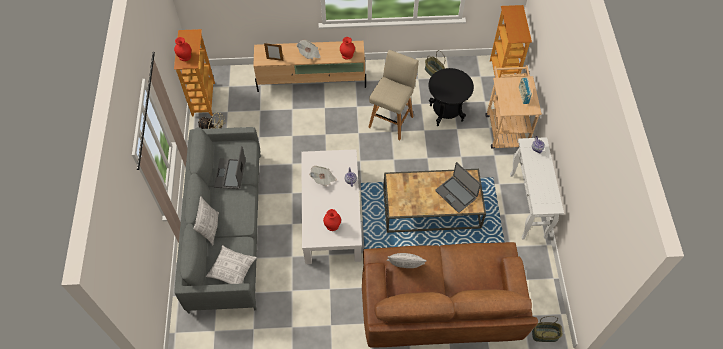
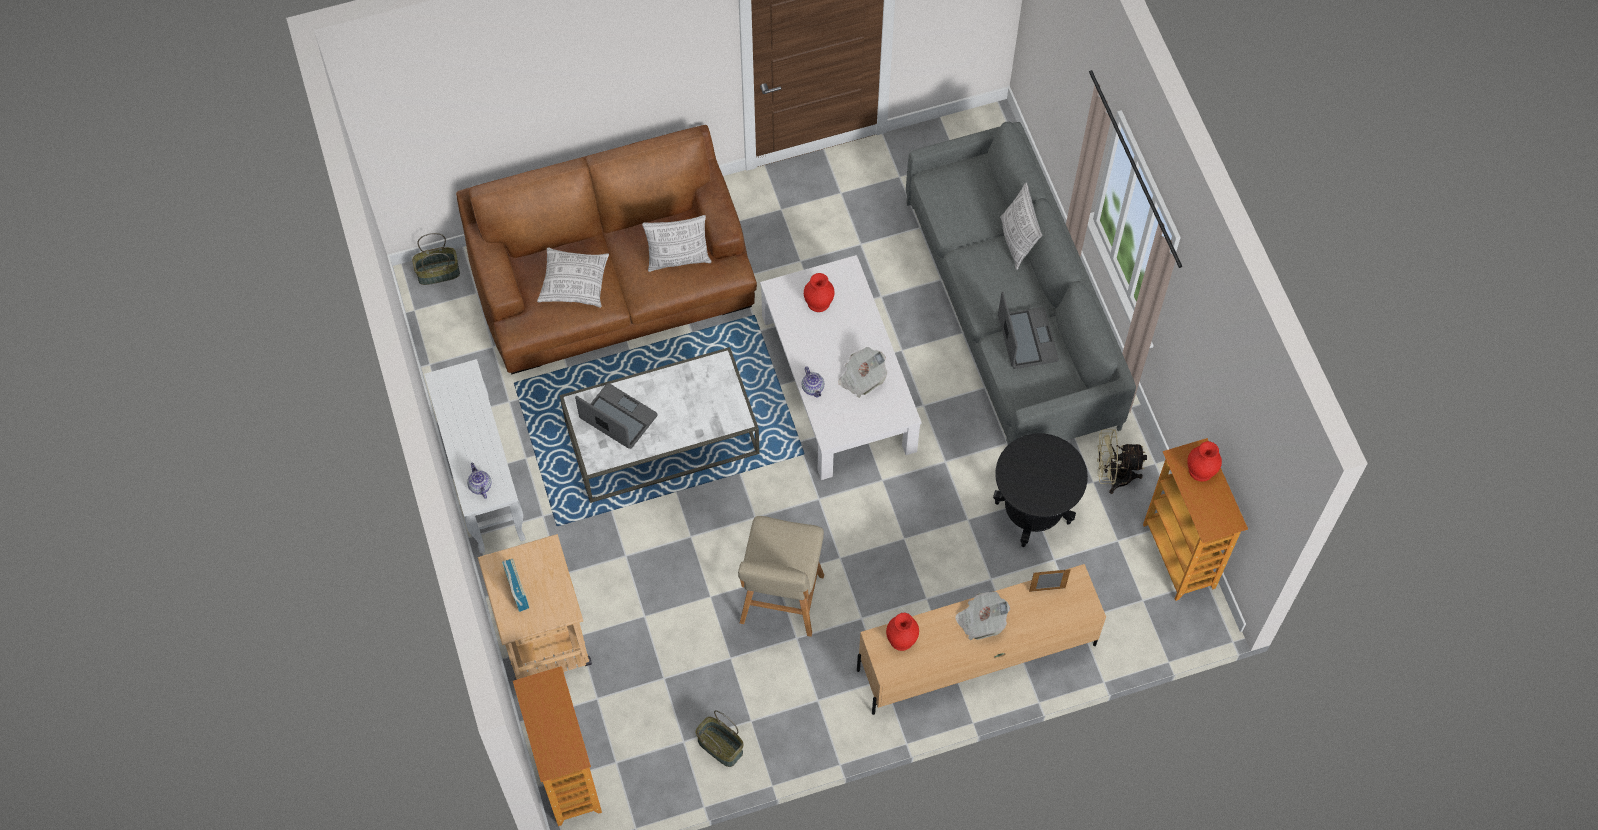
camera: 165 degrees right, 5 degrees up
(232, 269) = (952, 188): pillow -> pillow (574, 283)
(431, 208) = (661, 437): brown coffee table -> white coffee table
(446, 113) = (673, 648): black side table -> black side table (1032, 513)

